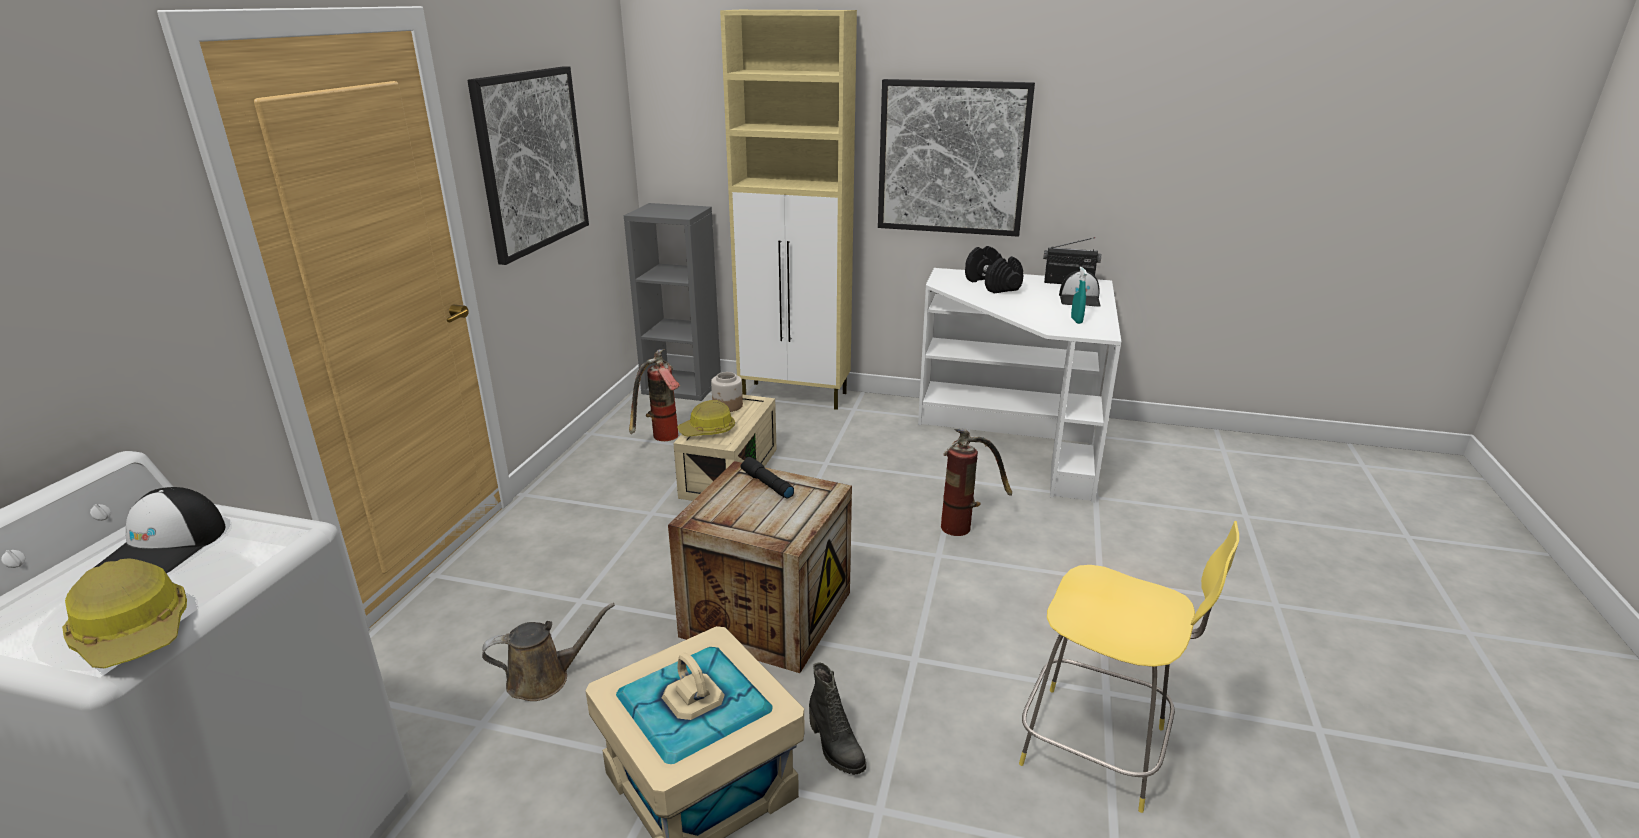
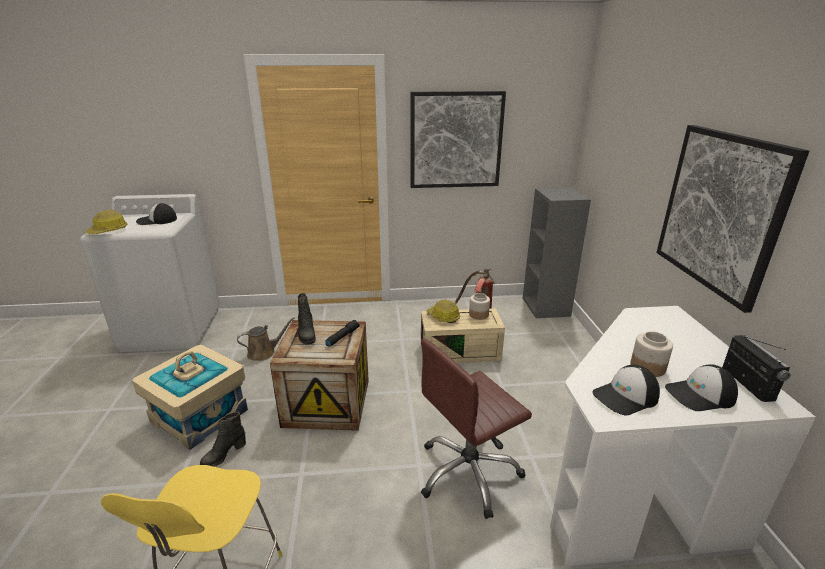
camera: 70 degrees right, 0 degrees up
(544, 679) = (264, 353): brown watering can -> brown watering can turned 75 degrees counterclockwise
(736, 515) = (306, 335): none -> black boot
(796, 396) = (582, 350): beige cabinet -> none
(965, 524) = (468, 473): fire extinguisher -> brown office chair
(993, 285) = (671, 339): black dumbbell -> none
(1034, 303) = (647, 367): none -> jar
(1076, 320) = (626, 397): turquoise spray bottle -> cap

